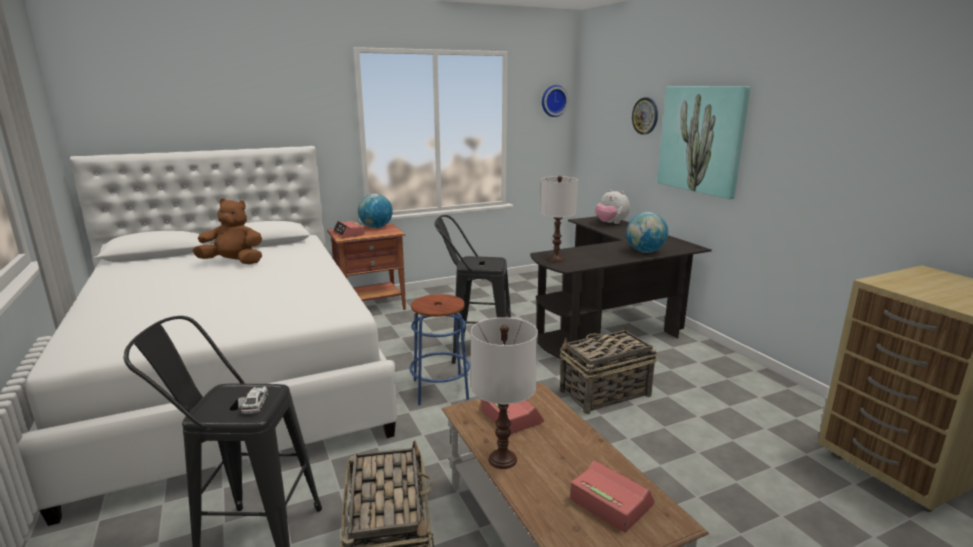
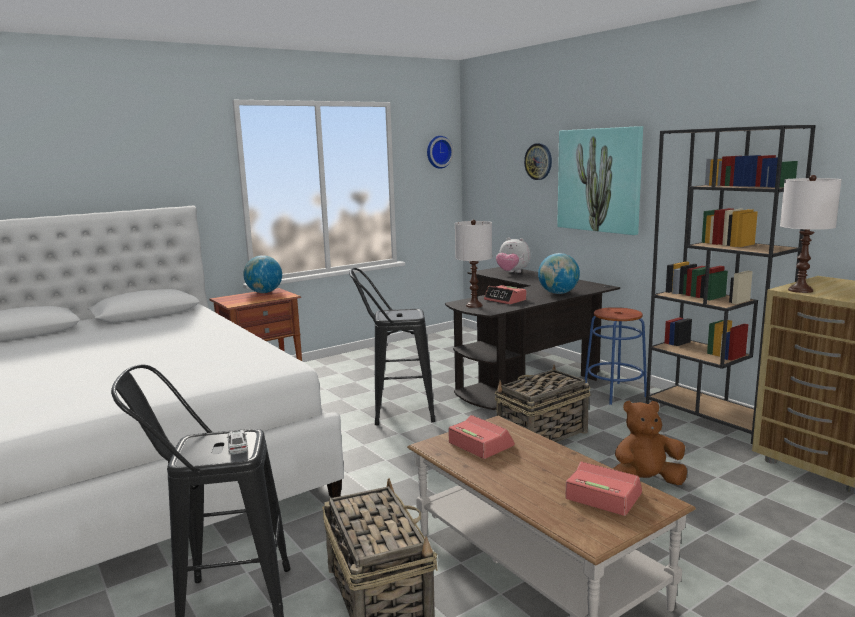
camera: 10 degrees left, 5 degrees down
(234, 262) = (124, 334): brown plush toy -> brown plush toy (645, 482)
(349, 234) = (237, 300): alarm clock -> alarm clock (505, 300)
(440, 389) = (372, 449): blue stool -> blue stool (614, 393)
(503, 459) = (489, 478): white table lamp -> white table lamp (800, 290)
(786, 394) = (712, 417): none -> bookcase

